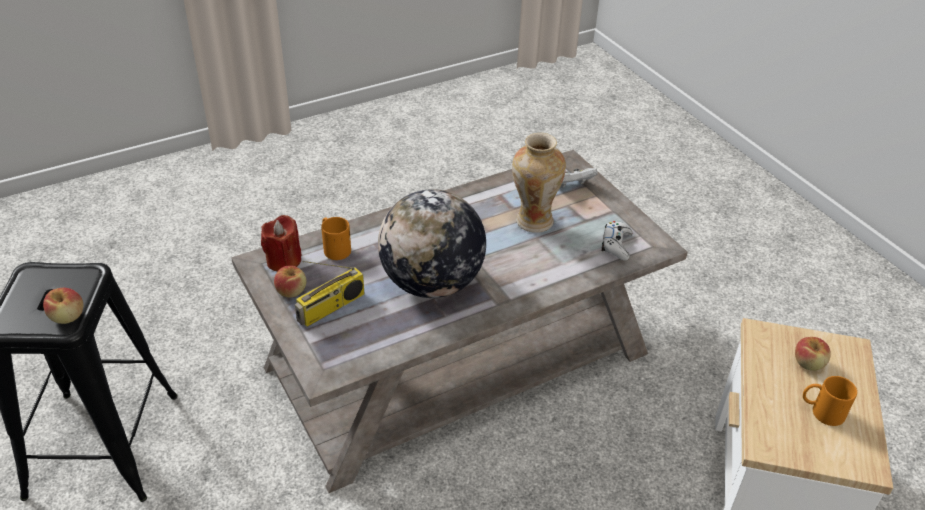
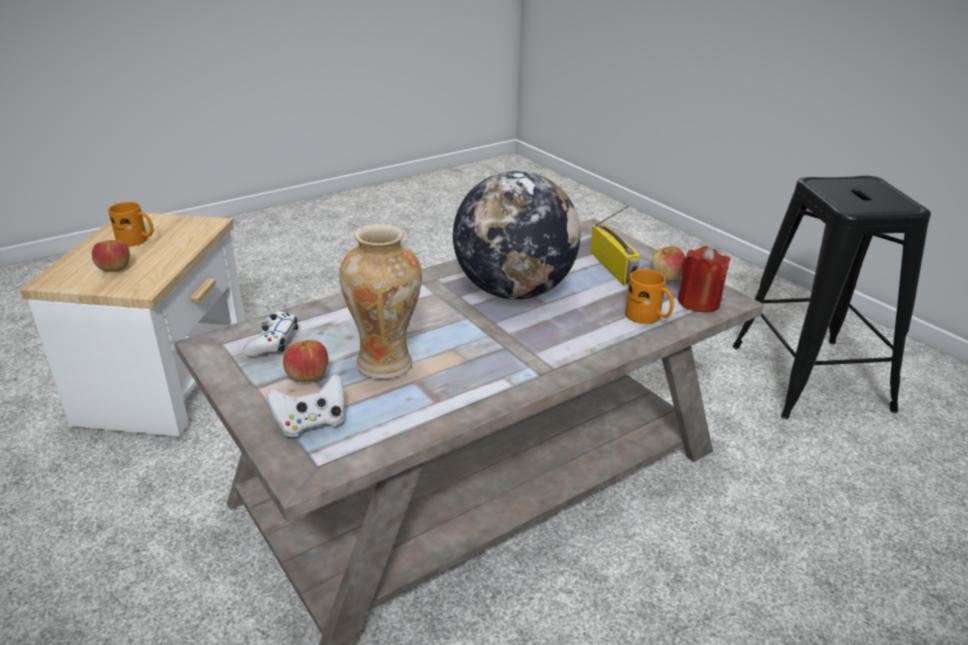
camera: 175 degrees right, 10 degrees down
(67, 316) = (824, 185): apple -> apple (307, 376)
(331, 308) = (614, 268): radio -> radio turned 120 degrees clockwise

